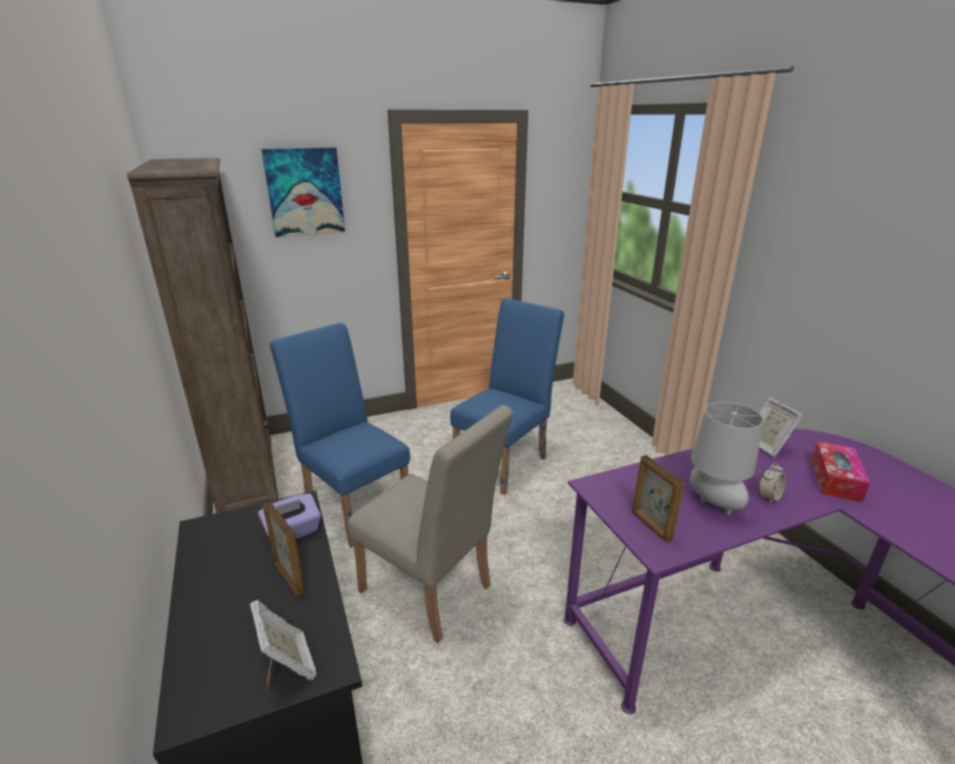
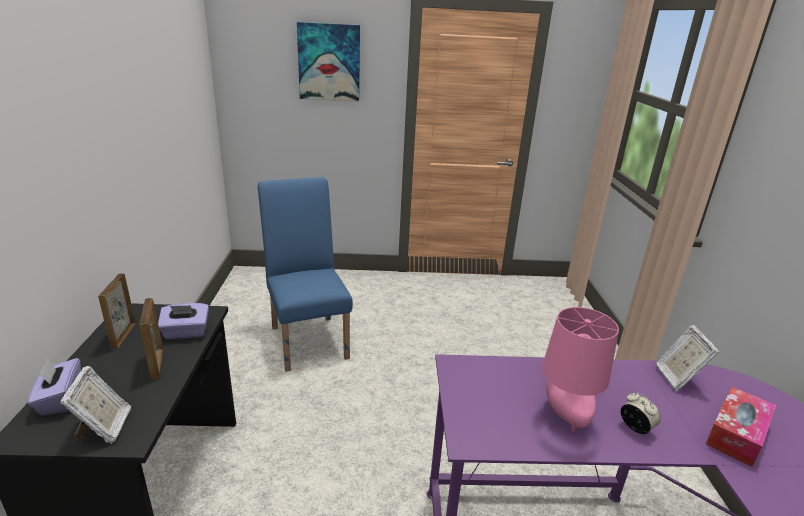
camera: 20 degrees right, 0 degrees up
(204, 654) = (60, 399): none -> purple tissue box
(248, 478) = (242, 296): brown bookcase -> none
(432, 594) = (326, 429): beige chair -> none
(505, 461) = (458, 336): blue chair -> none
(651, 526) = (481, 416): picture frame -> picture frame (123, 335)
(712, 505) = (564, 416): grey table lamp -> pink table lamp
(768, 497) = (635, 428): alarm clock -> alarm clock turned 105 degrees counterclockwise

